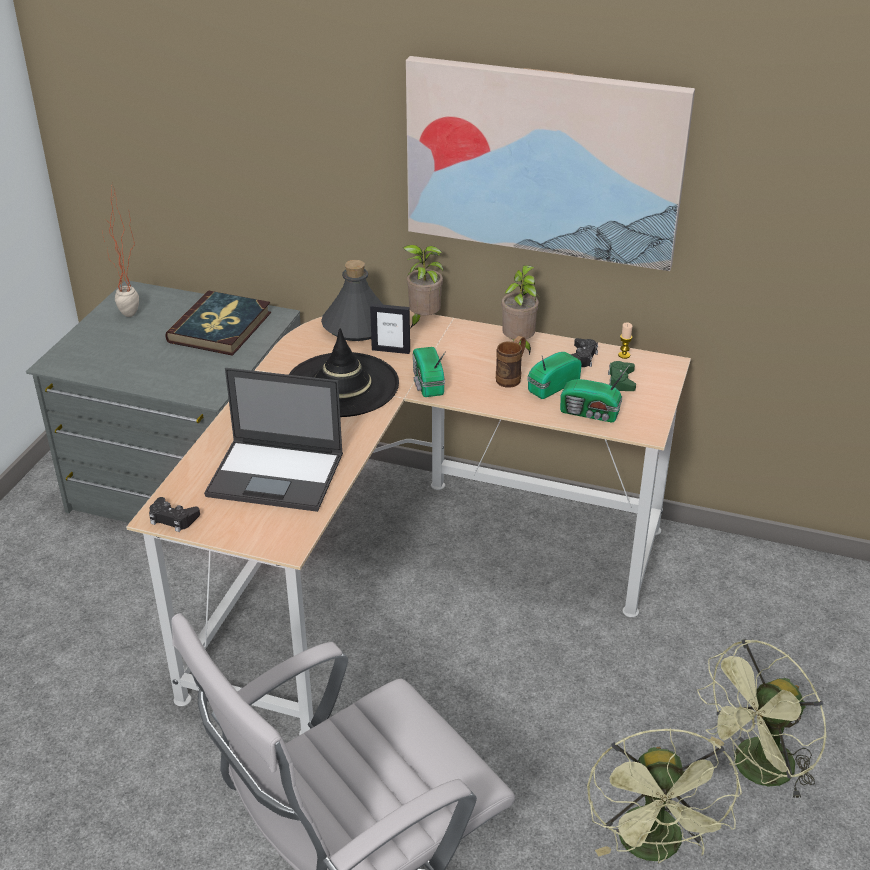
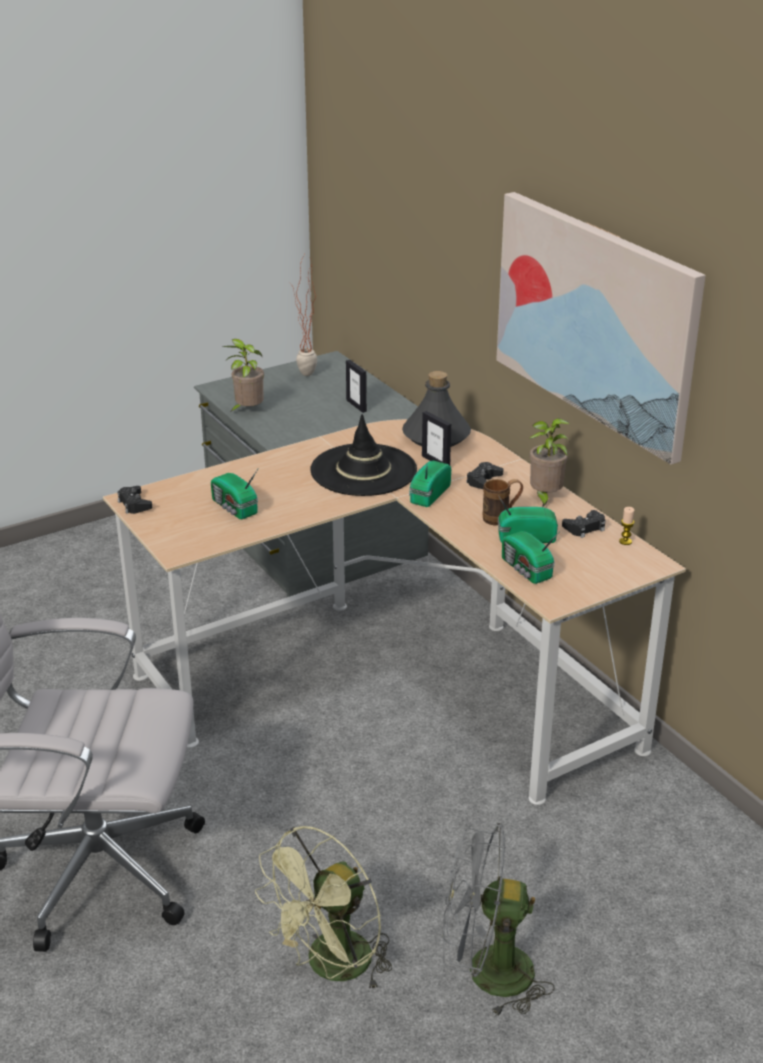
camera: 40 degrees right, 5 degrees down
(220, 327) = (356, 406): book -> picture frame
(277, 475) = (234, 508): laptop -> radio
(423, 320) = (493, 451): potted plant -> potted plant (247, 411)
(452, 350) = (483, 480): none -> black game controller
(621, 381) = (591, 558): green game controller -> none
(756, 772) = (485, 973): green fan -> grey fan

